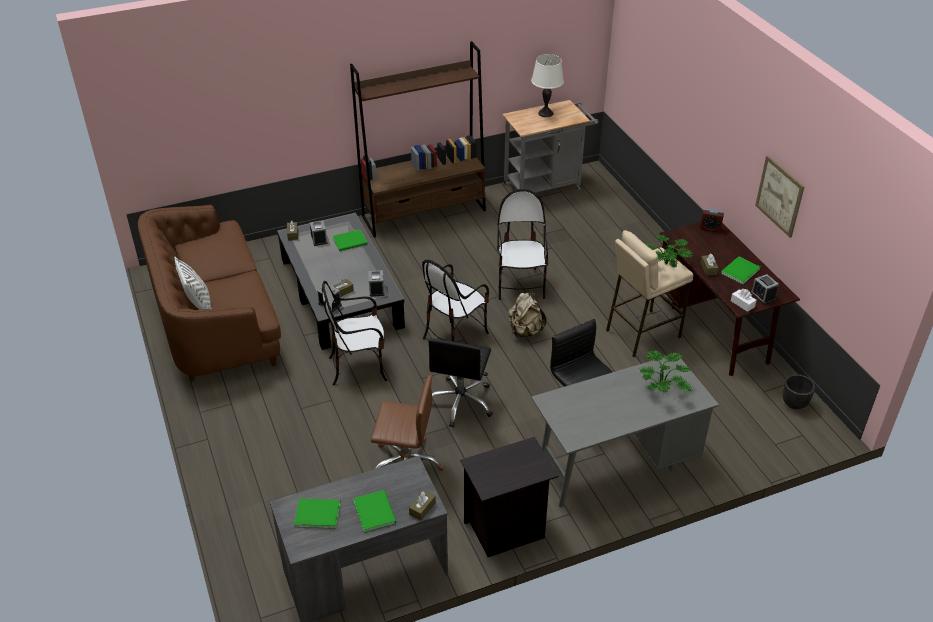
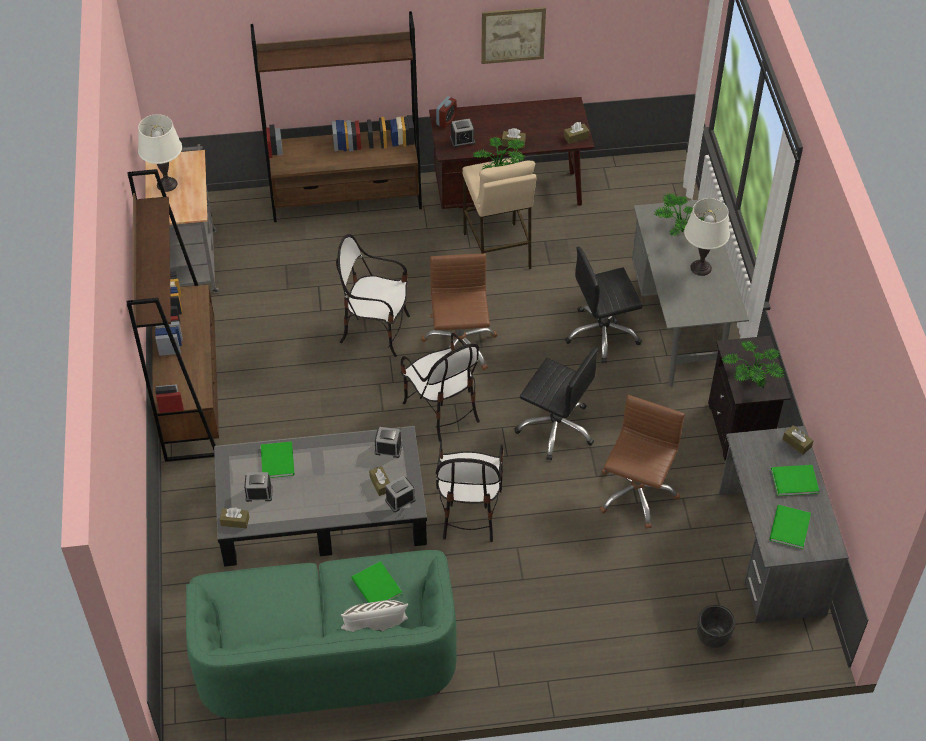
camera: 75 degrees left, 10 degrees up
(215, 320) = (326, 656): brown sofa -> green sofa
(494, 467) = (751, 380): none -> potted plant
(525, 331) = (459, 346): beige backpack -> brown office chair
(619, 409) = (700, 268): none -> white table lamp
(650, 243) = (346, 199): none -> brown bookcase
(738, 271) = (525, 123): green book -> green book (376, 588)
(742, 304) = (576, 137): white tissue box -> brown tissue box
(763, 296) = (569, 119): alarm clock -> alarm clock (462, 140)
(794, 403) = (631, 174): black planter -> black planter (713, 637)

